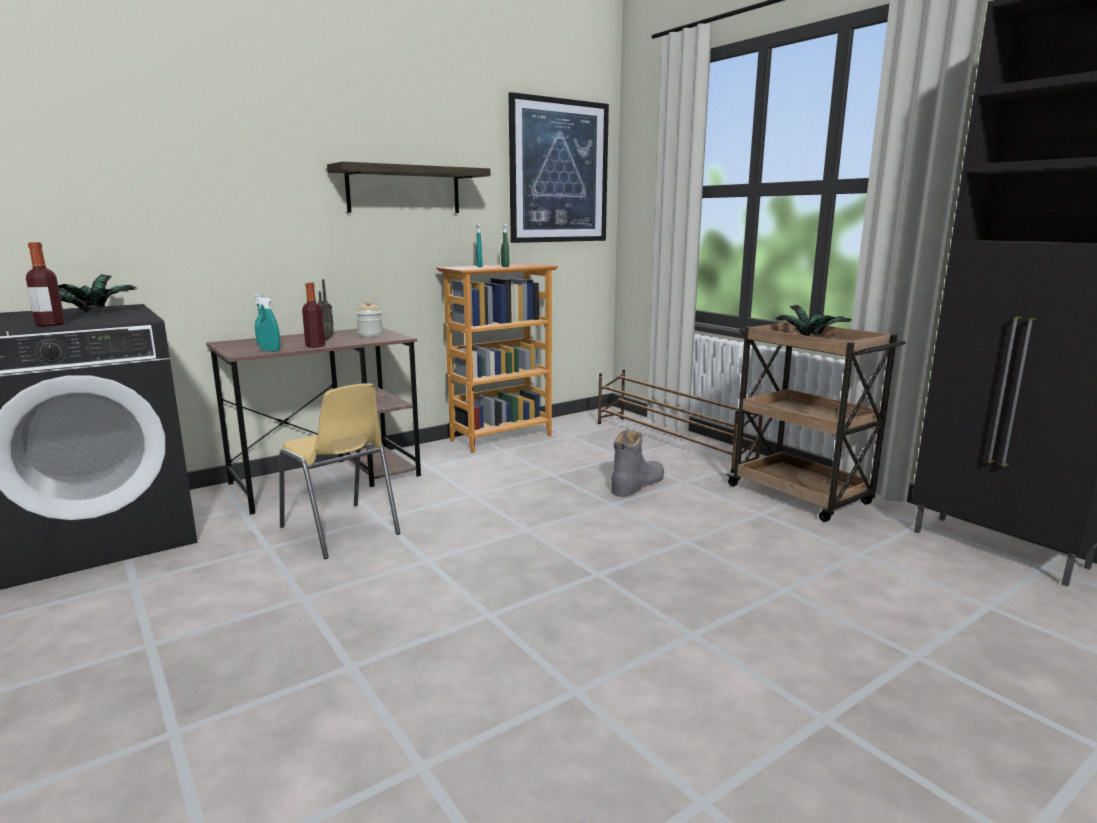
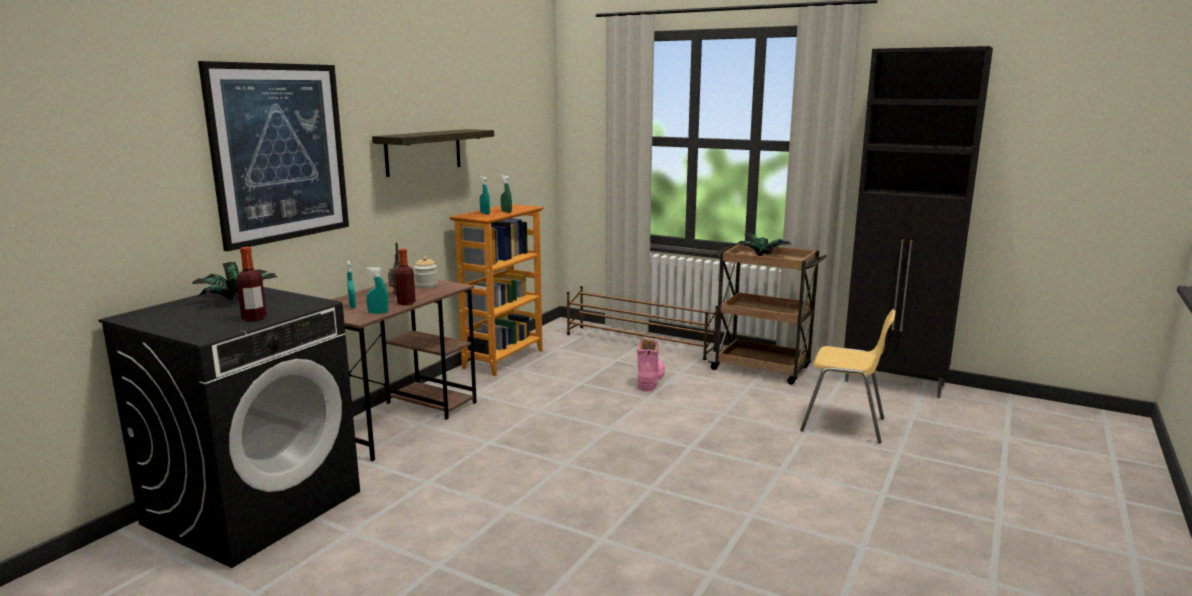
camera: 25 degrees left, 0 degrees up
(341, 531) = (470, 457): yellow chair -> yellow chair (844, 425)
(559, 172) = (522, 122): picture -> picture (280, 153)
(637, 485) = (650, 380): grey boot -> pink boot

